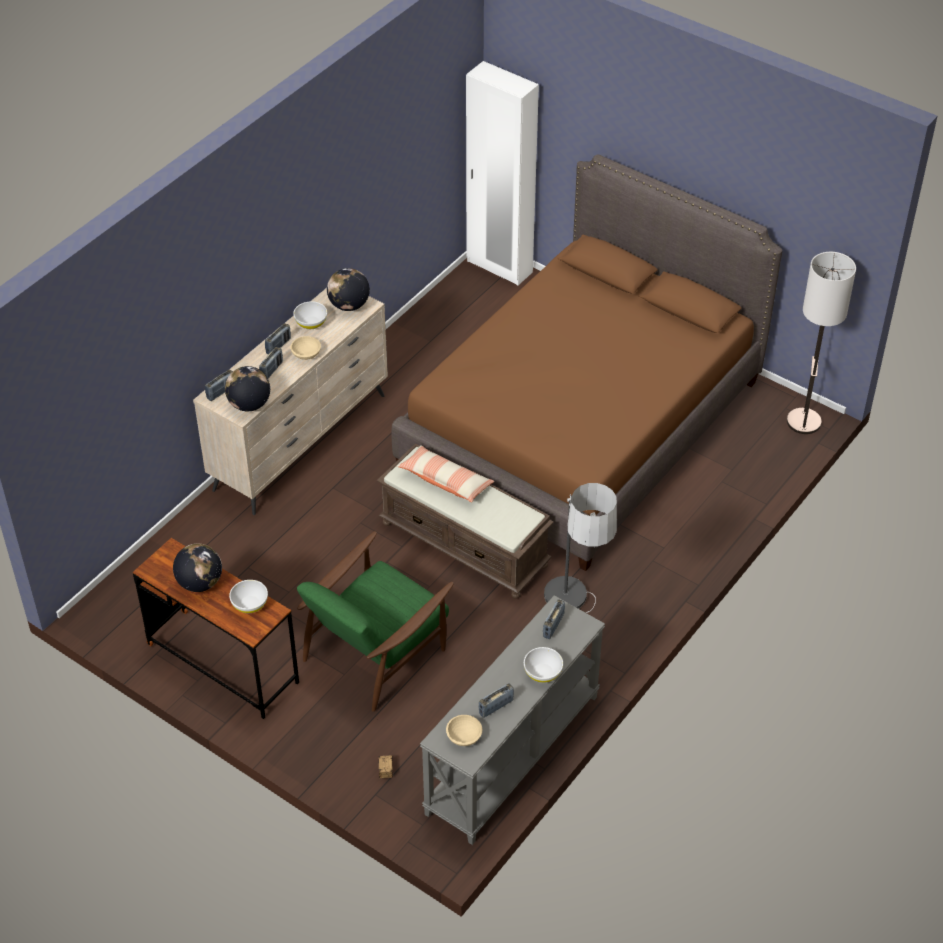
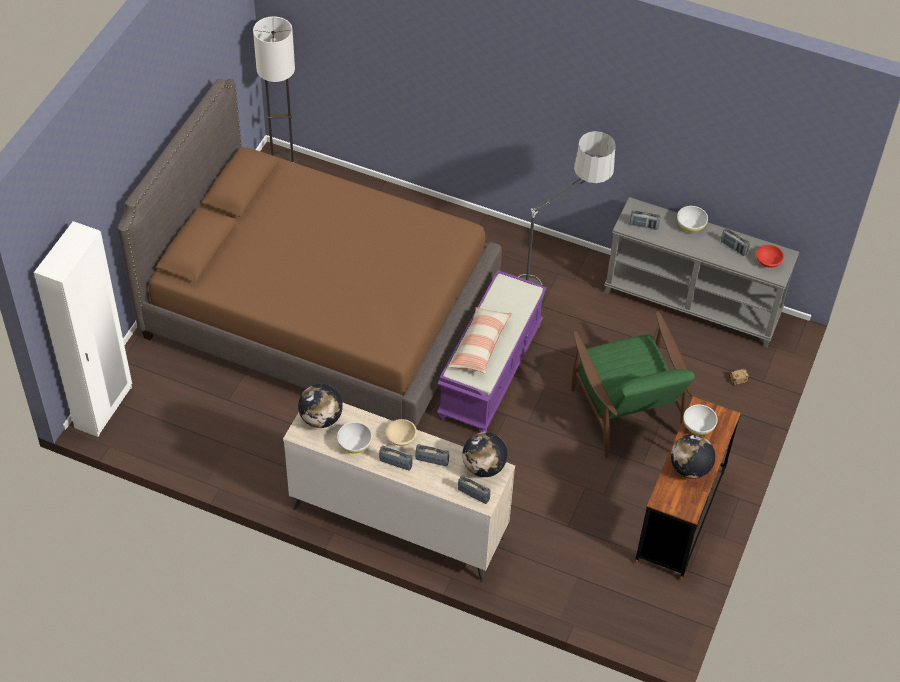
camera: 105 degrees left, 5 degrees up
(376, 651) = (626, 409): green armchair -> green armchair turned 45 degrees clockwise
(464, 737) = (768, 261): beige bowl -> red bowl
(466, 544) = (490, 369): brown bench -> purple bench

